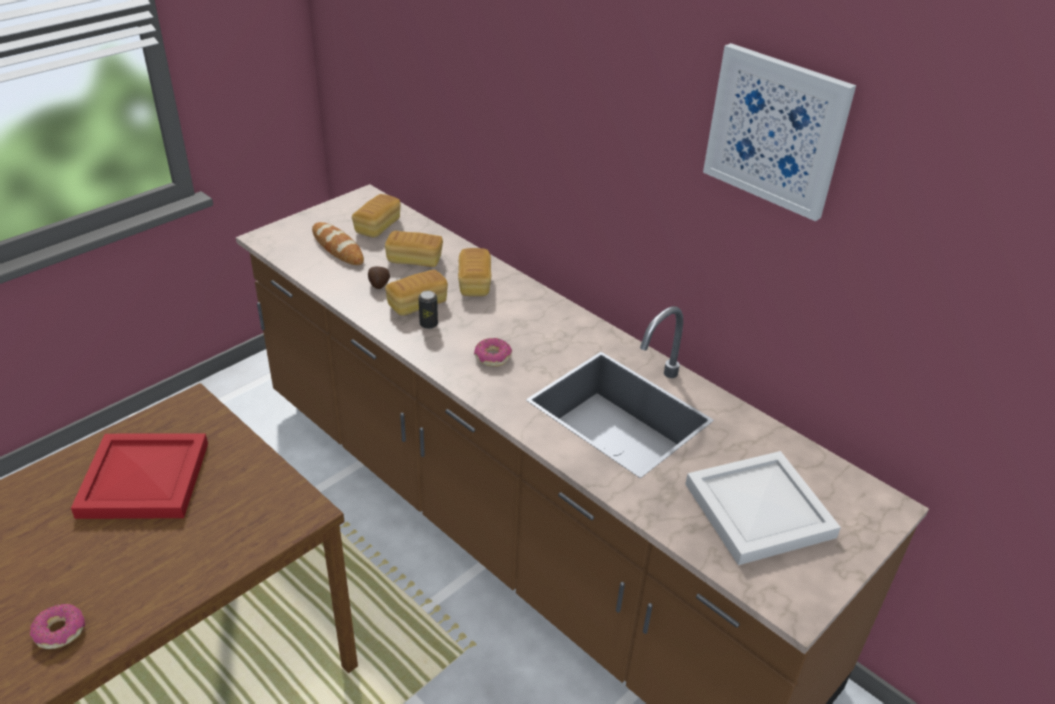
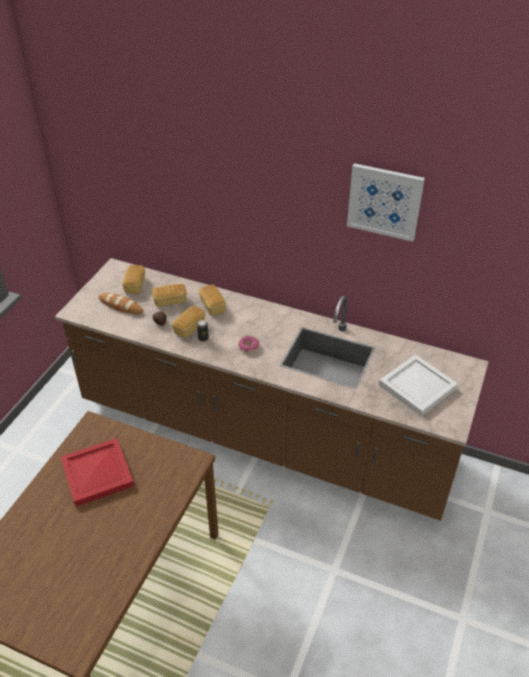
camera: 20 degrees left, 5 degrees up
(60, 631) = (112, 562): donut -> none

